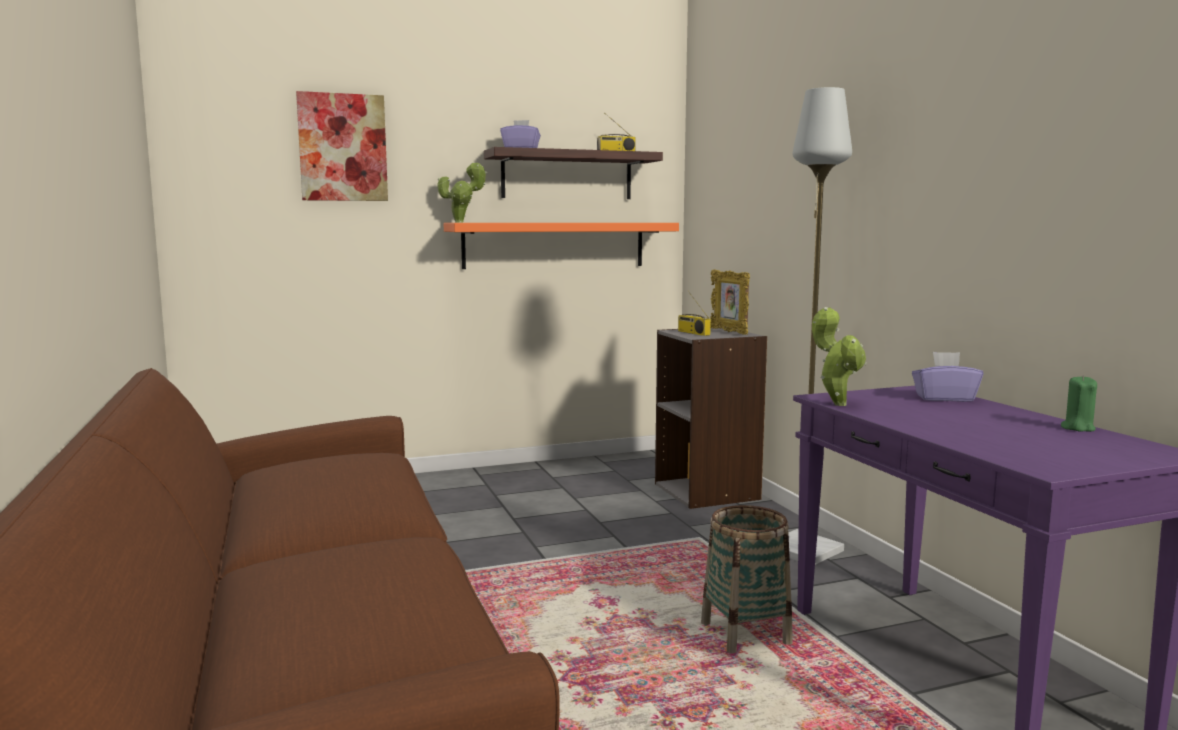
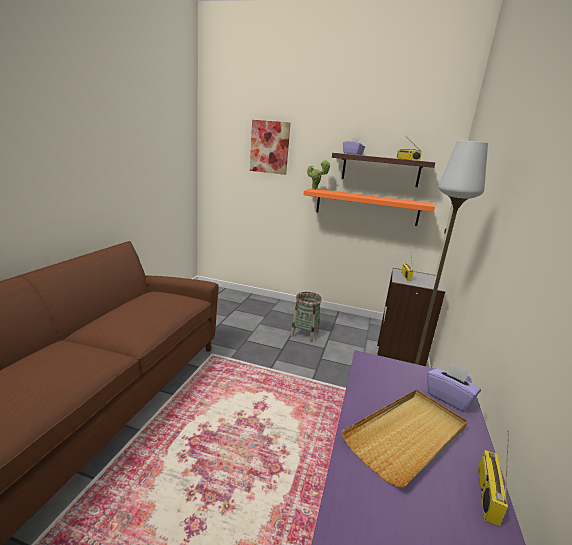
camera: 35 degrees right, 10 degrees up
(729, 332) = (429, 281): picture frame -> none
(745, 633) = (296, 464): basket -> basket (304, 333)
(836, 403) = (361, 369): potted plant -> none
(971, 423) = (407, 436): none -> beige tray
(1077, 428) = (486, 493): green candle -> radio

